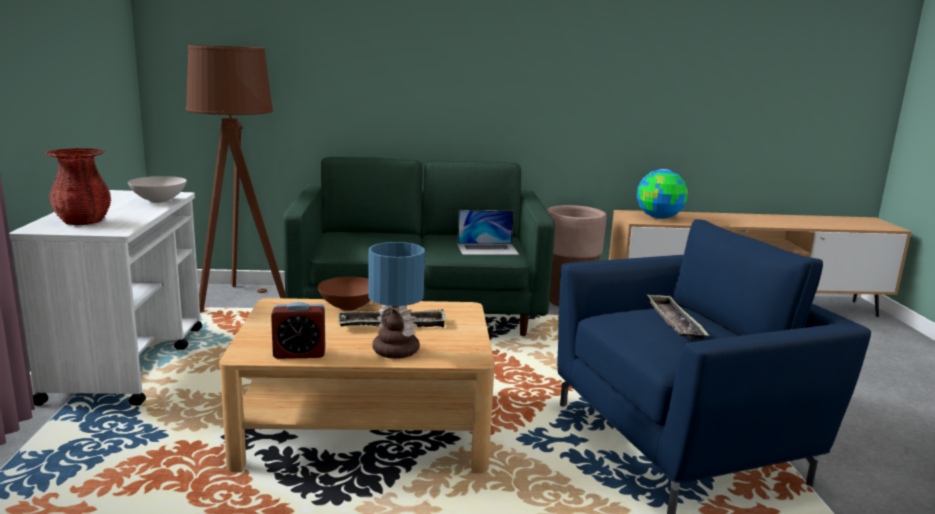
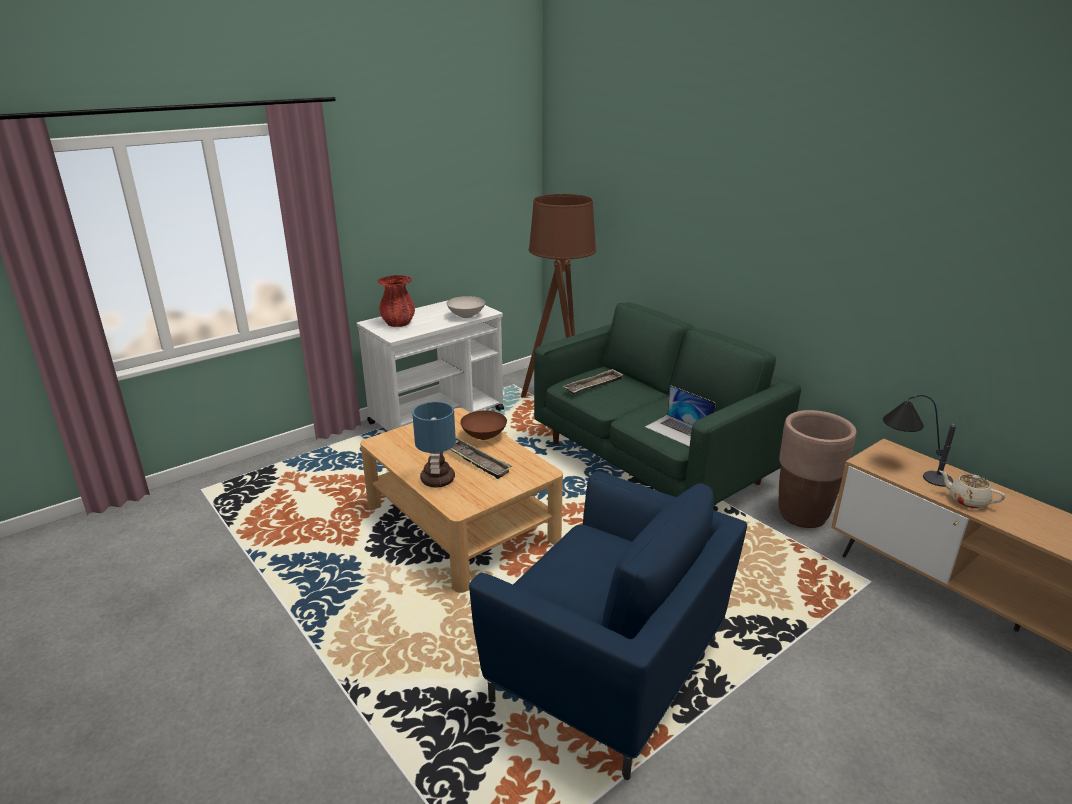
camera: 55 degrees right, 10 degrees up
(299, 354) = (397, 455): alarm clock -> none
(659, 217) = (909, 469): globe -> table lamp
(674, 322) = (605, 564): tray -> tray (593, 385)
(711, 221) = (967, 500): none -> beige teapot

